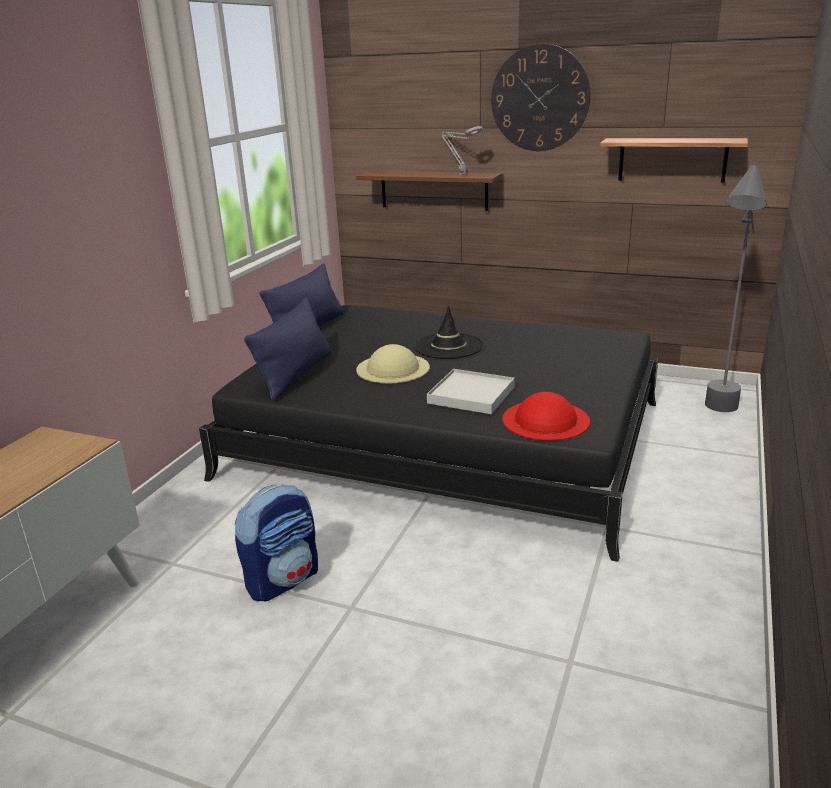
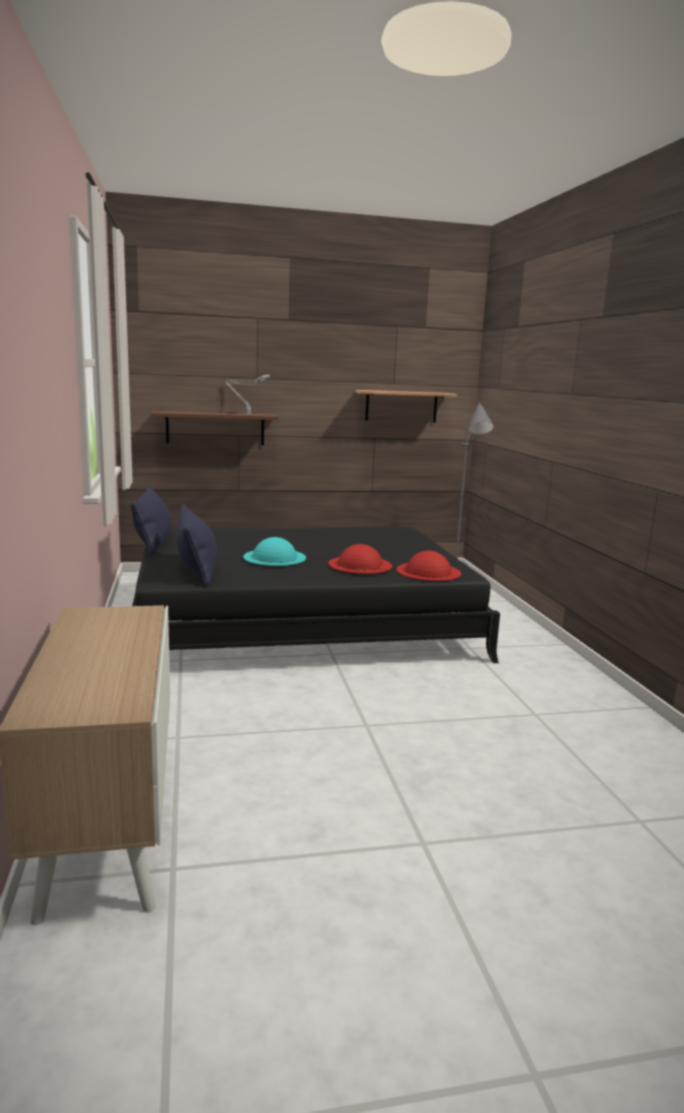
camera: 35 degrees left, 10 degrees down
(283, 580) = (292, 723): backpack -> none
(392, 368) = (274, 557): beige hat -> turquoise hat
(448, 346) = (294, 542): black hat -> none
(471, 395) = (360, 565): white tray -> red hat
(540, 98) = (306, 358): wall clock -> none

